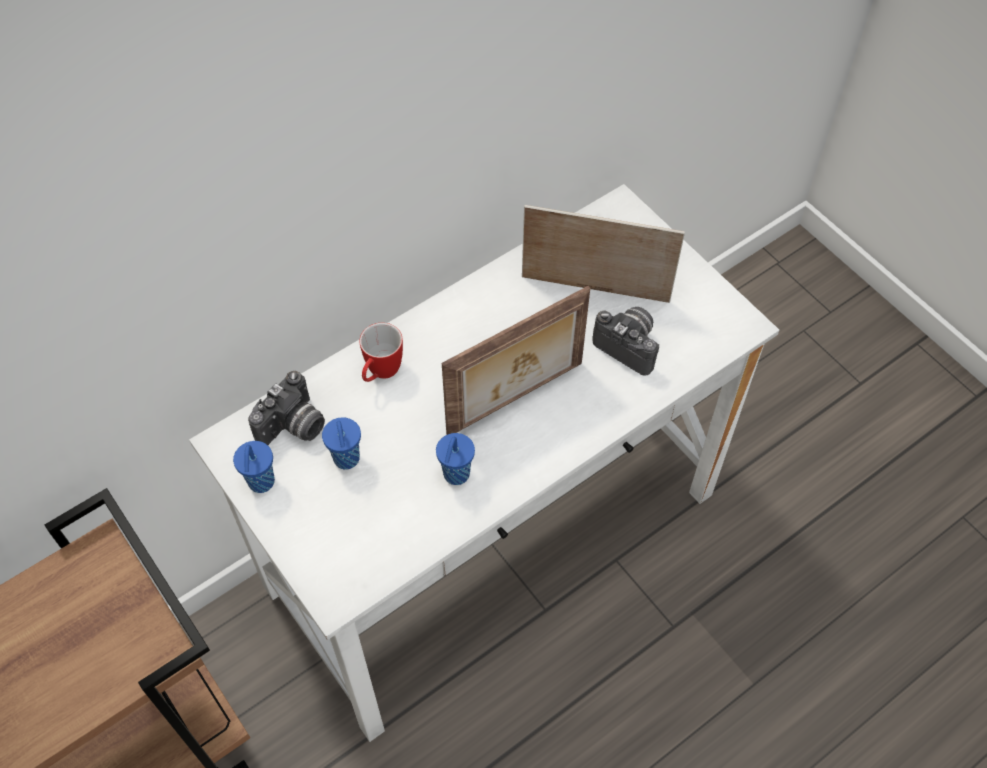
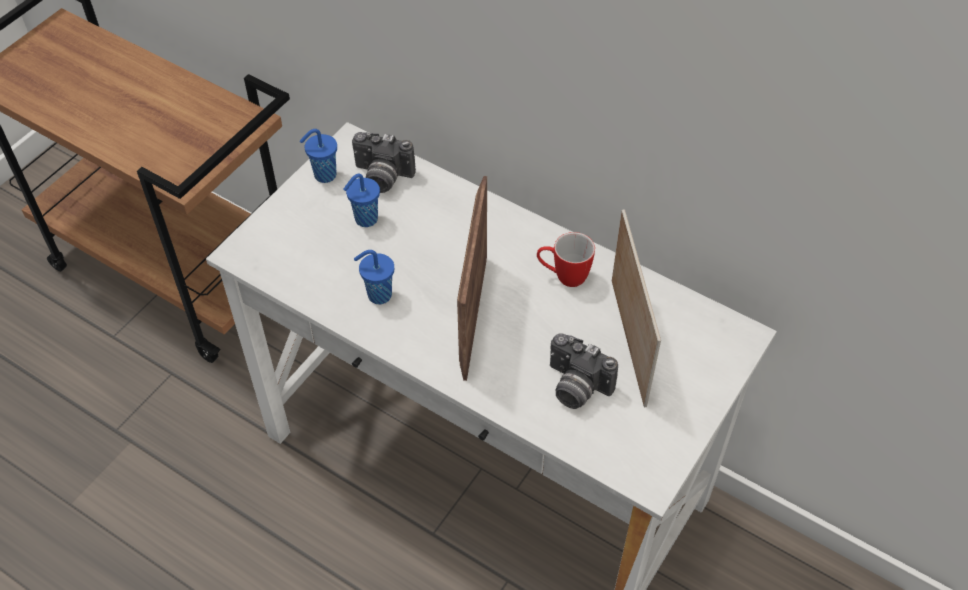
camera: 70 degrees right, 5 degrees down
(380, 374) = (457, 214): mug -> mug (563, 276)
(517, 400) = (472, 316): picture frame -> picture frame turned 60 degrees clockwise
(630, 345) = (575, 387): camera -> camera turned 105 degrees clockwise

